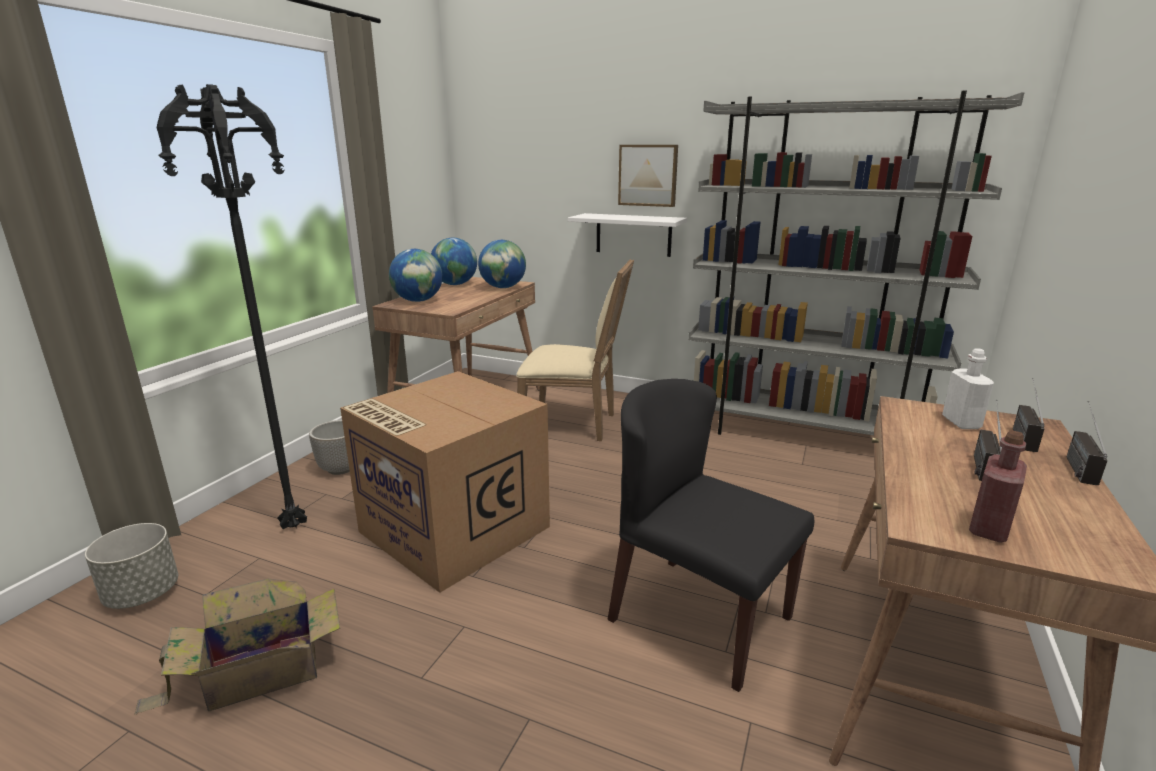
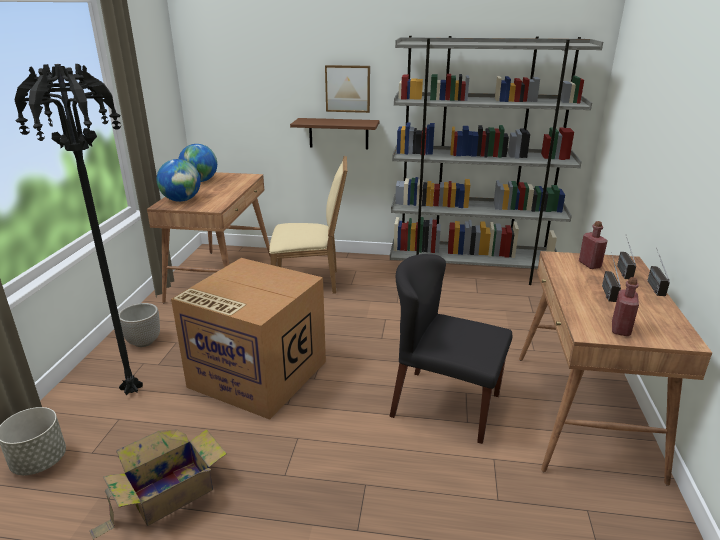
camera: 15 degrees left, 5 degrees up
(503, 287) = (241, 181): globe -> none
(633, 235) = (338, 133): white shelf -> brown shelf
(961, 422) = (589, 264): white bottle -> red bottle

